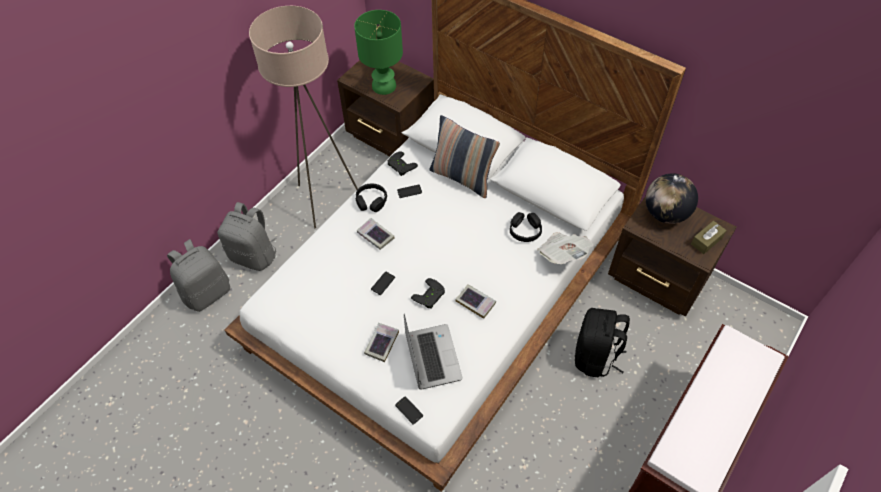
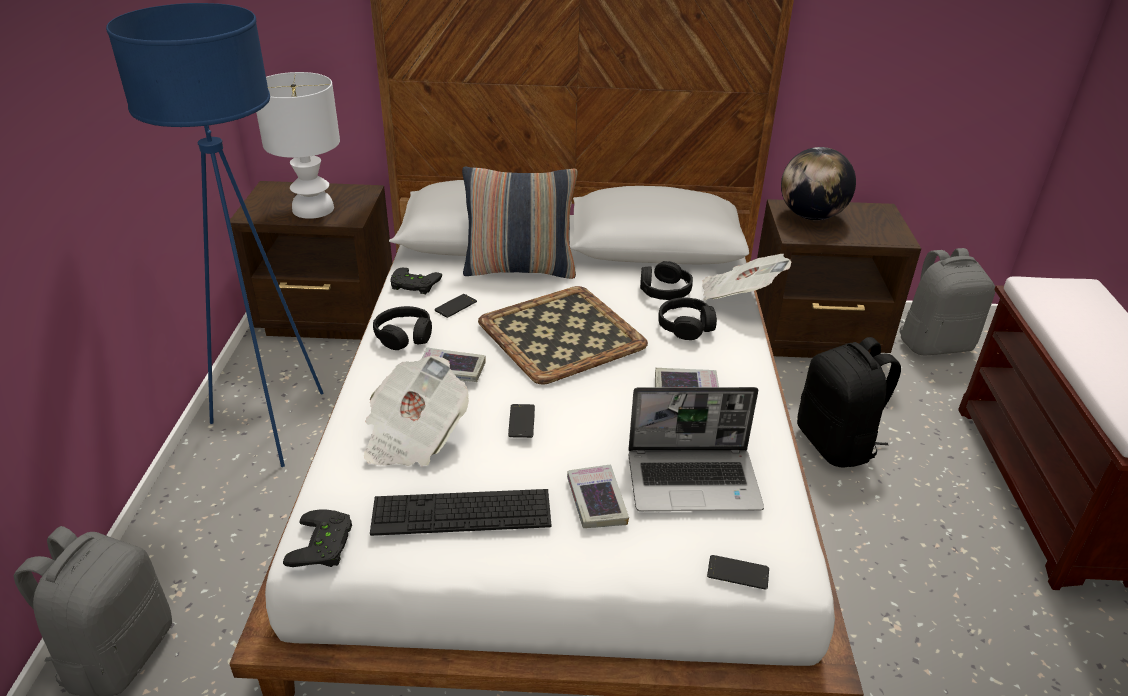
camera: 35 degrees left, 20 degrees down
(254, 255) = (188, 550): grey backpack -> grey backpack (934, 344)
(323, 319) = (461, 512): none -> keyboard
(324, 200) = (273, 426): beige floor lamp -> blue floor lamp
(331, 268) = (413, 436): none -> newspaper
(383, 86) = (312, 209): green table lamp -> white table lamp
(430, 296) = (612, 408): black game controller -> black game controller (325, 544)
(432, 356) = (694, 481): laptop -> laptop turned 135 degrees clockwise
(444, 236) = (562, 333): none -> tray
(513, 262) = (686, 326): none -> black headphones
(706, 241) = (882, 224): brown tissue box -> none

